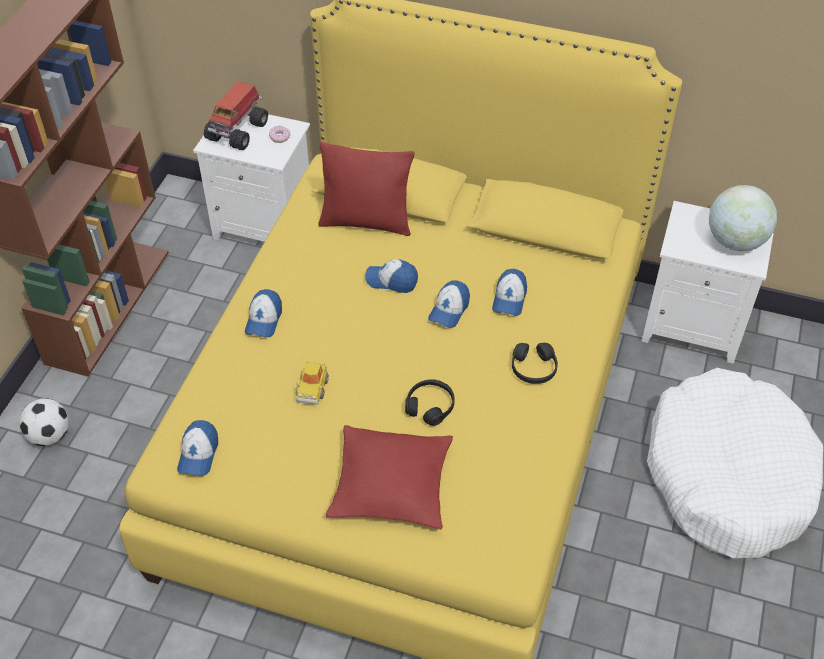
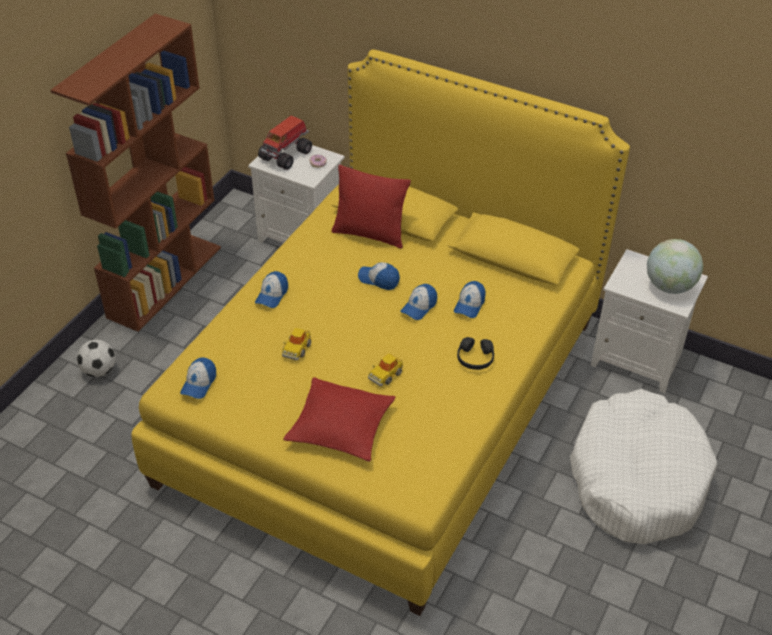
camera: 10 degrees right, 5 degrees down
(430, 406) = (385, 374): black headphones -> toy car

